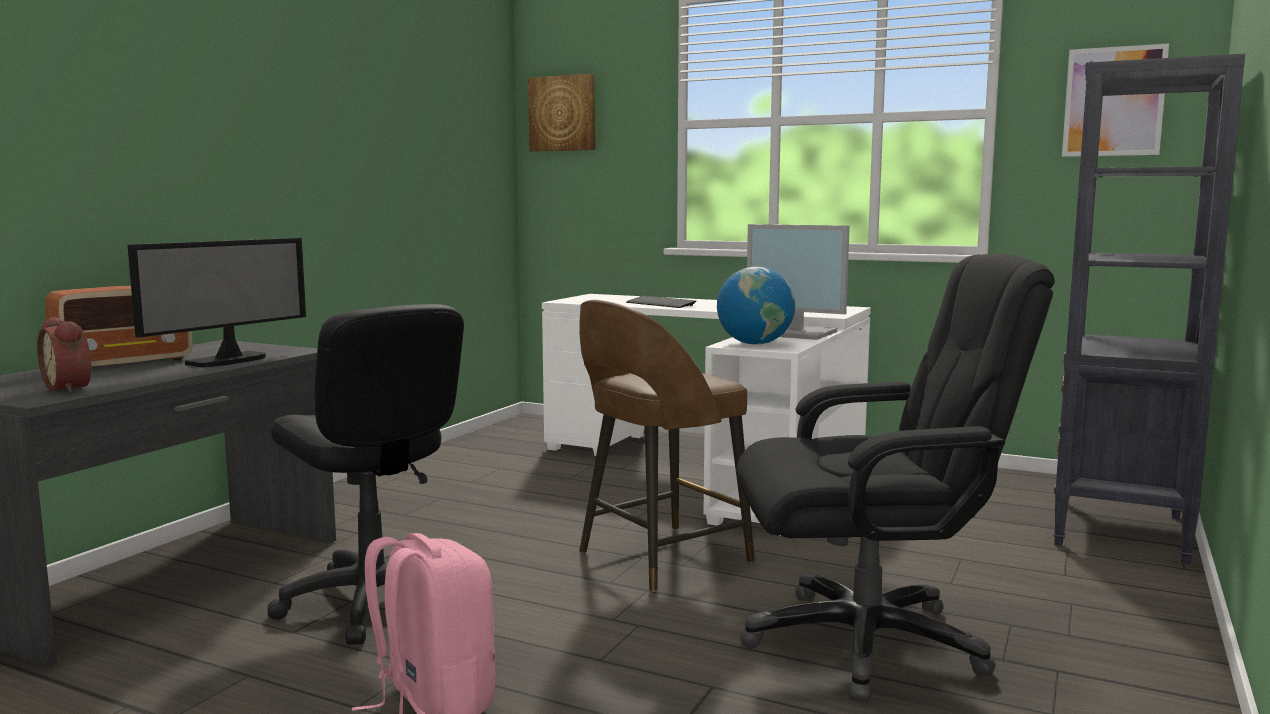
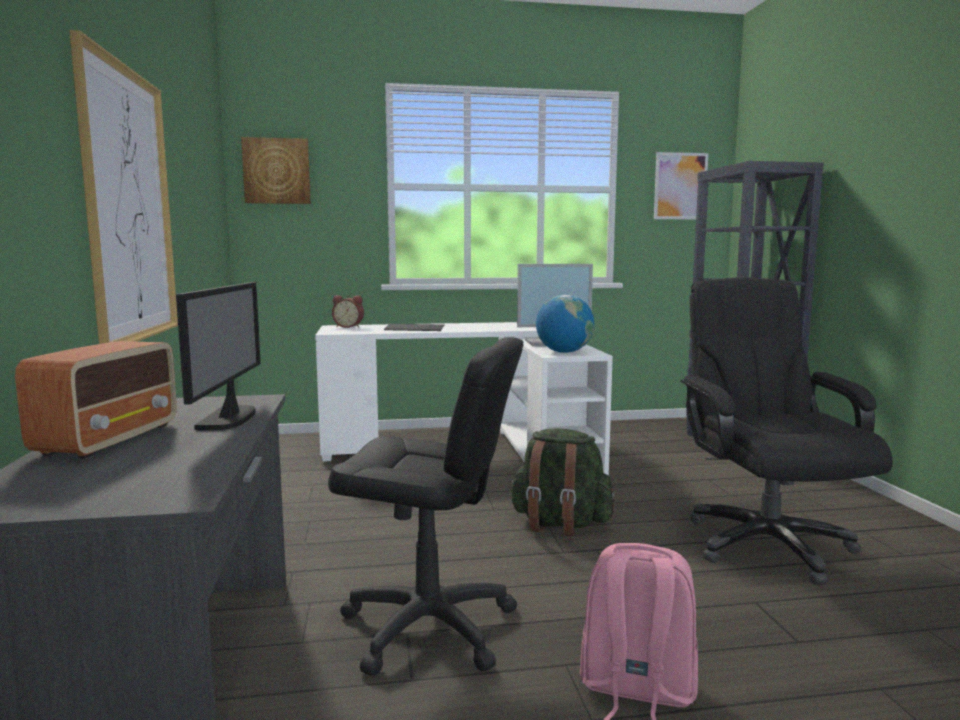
camera: 35 degrees left, 0 degrees up
(72, 388) = (167, 477): alarm clock -> alarm clock (349, 327)
(273, 165) = (129, 205): none -> picture
(660, 558) = (560, 524): brown stool -> green backpack
(867, 642) = (766, 544): black office chair -> black office chair turned 60 degrees counterclockwise

